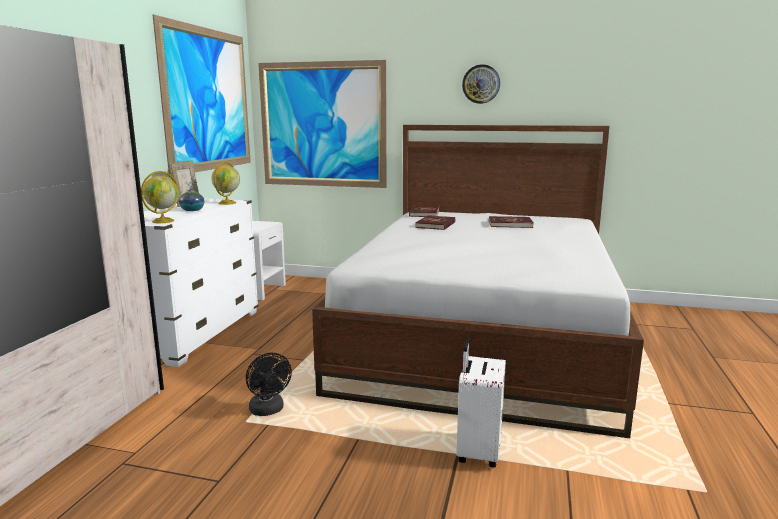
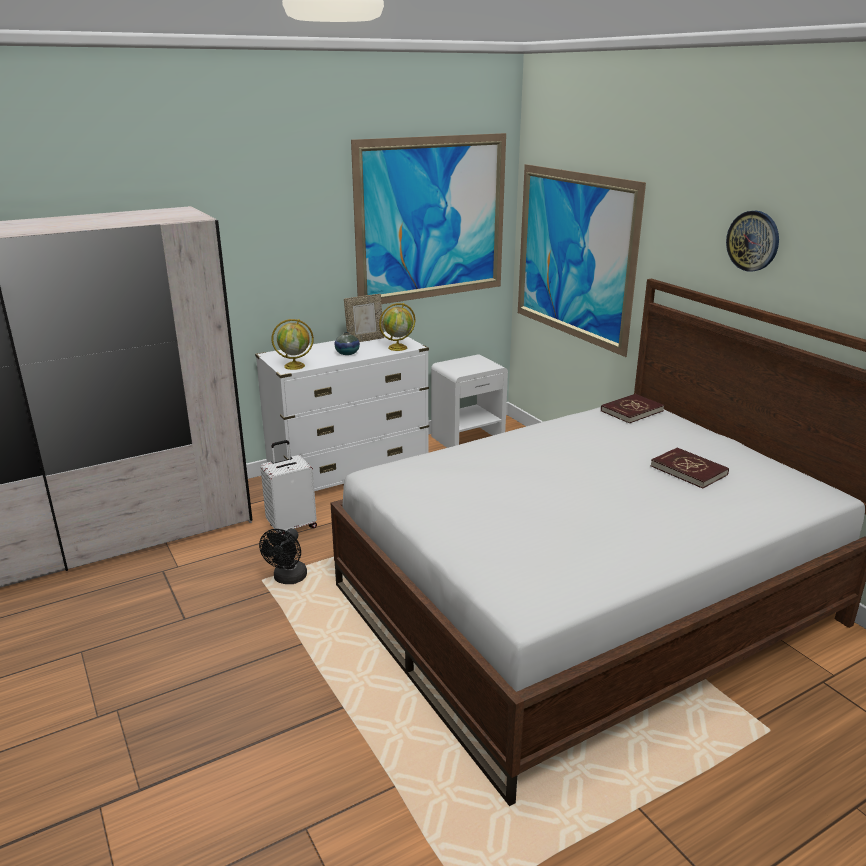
camera: 45 degrees right, 10 degrees up
(436, 225) = (594, 438): red book -> none
(477, 452) = (359, 716): white suitcase -> white suitcase (292, 526)

